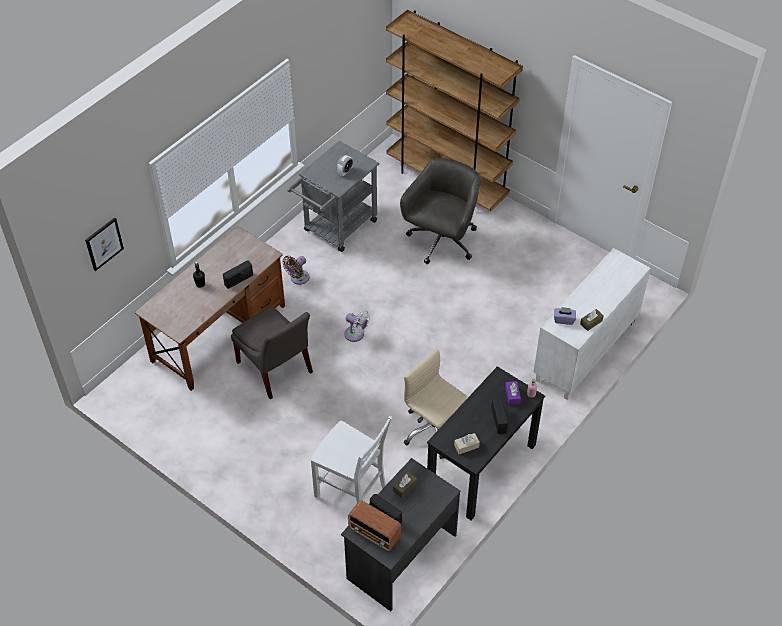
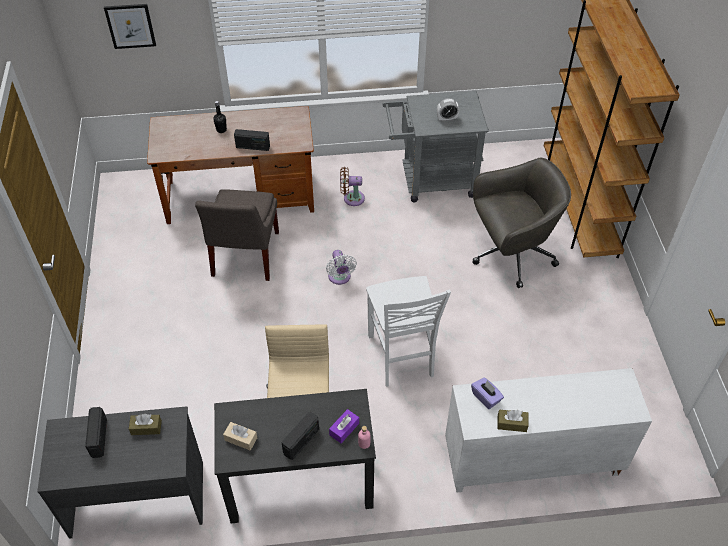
camera: 45 degrees right, 0 degrees up
(352, 493) = (172, 406): white chair -> white chair (401, 357)
(375, 534) = (69, 446): radio -> none

